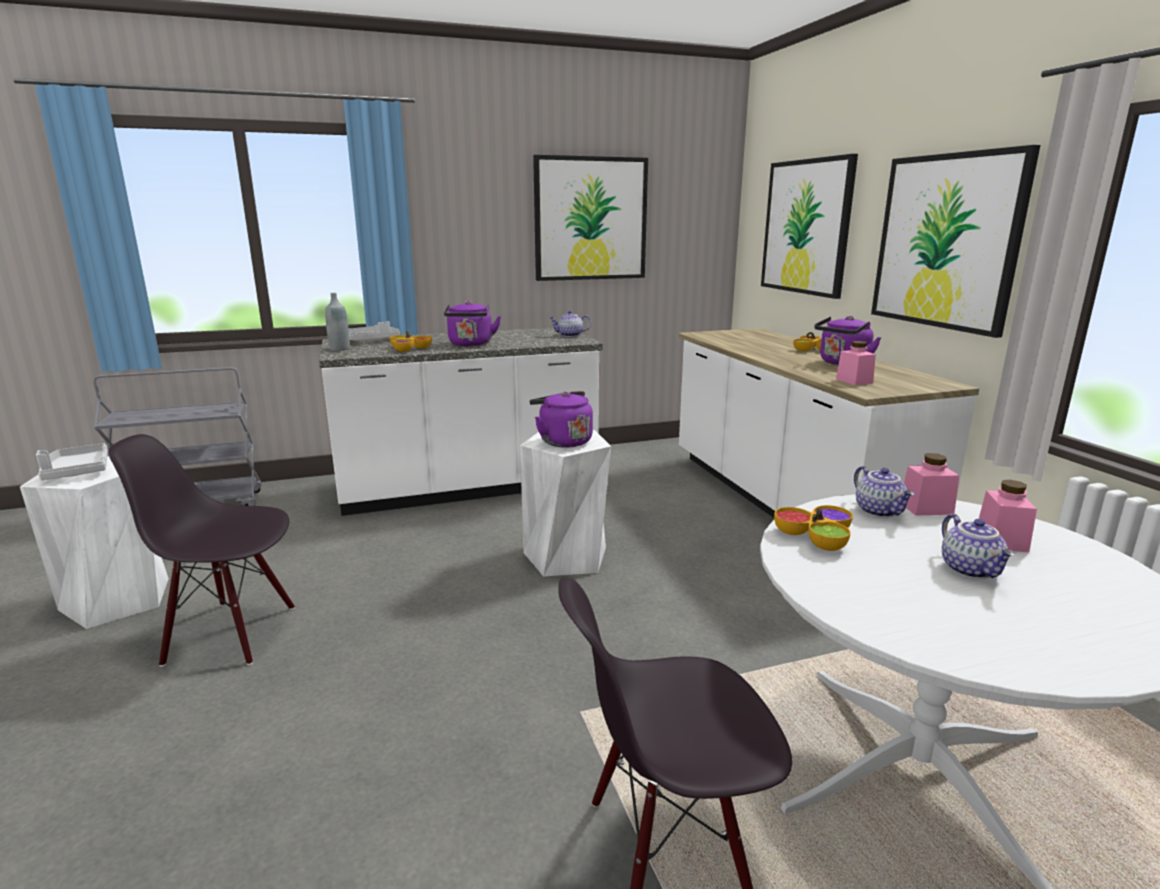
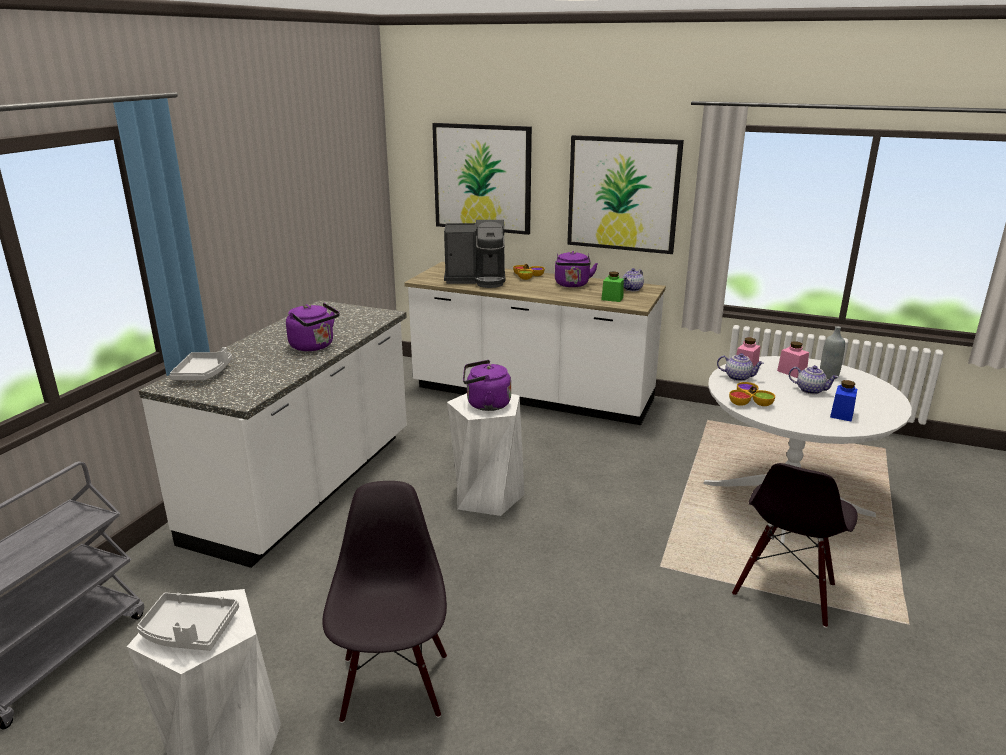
camera: 50 degrees left, 5 degrees up
(232, 633) = (393, 686): black chair -> black chair turned 135 degrees clockwise
(339, 349) = (214, 393): grey bottle -> grey bottle (828, 376)
(409, 348) = (279, 369): bowl -> none
(569, 335) = (357, 310): teapot -> teapot (632, 289)
(590, 219) = (304, 189): picture -> none
(749, 342) = (477, 279): none -> coffee machine
(854, 381) = (612, 298): pink jar -> green jar
(942, 618) = (841, 414): none -> blue jar

